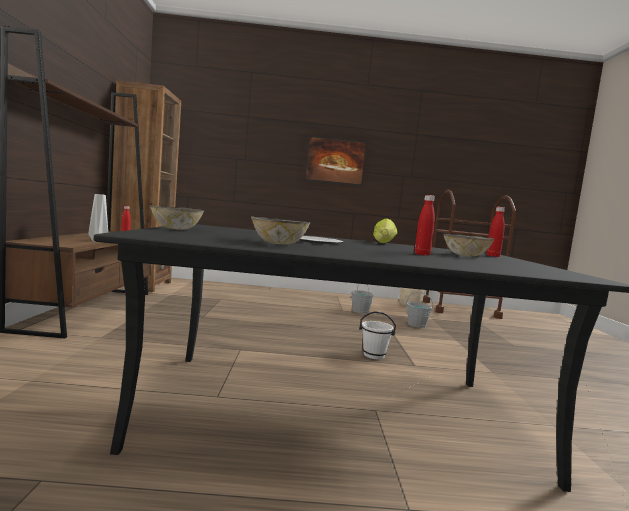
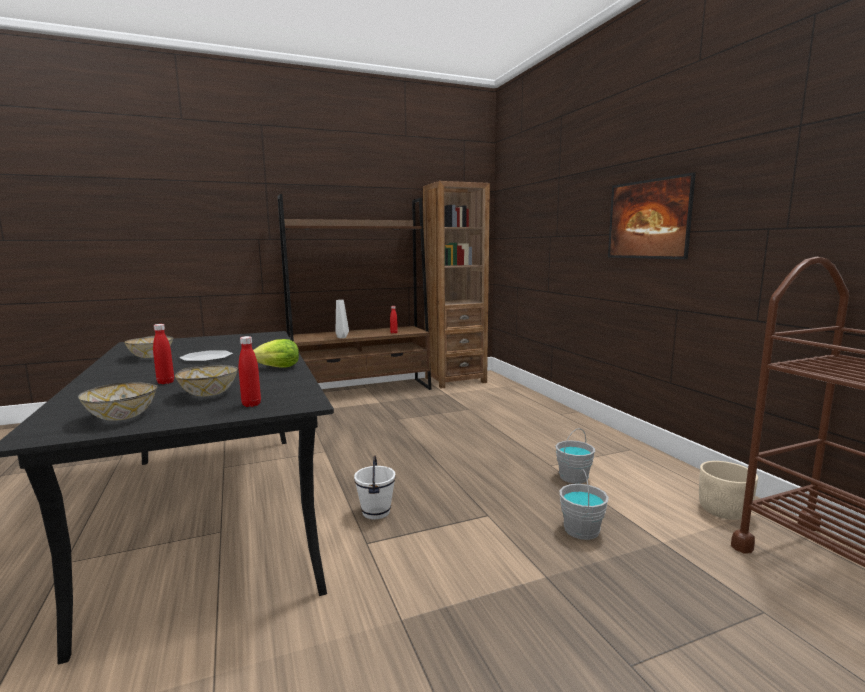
camera: 70 degrees right, 5 degrees up
(177, 229) = (204, 338): bowl -> bowl (123, 417)

